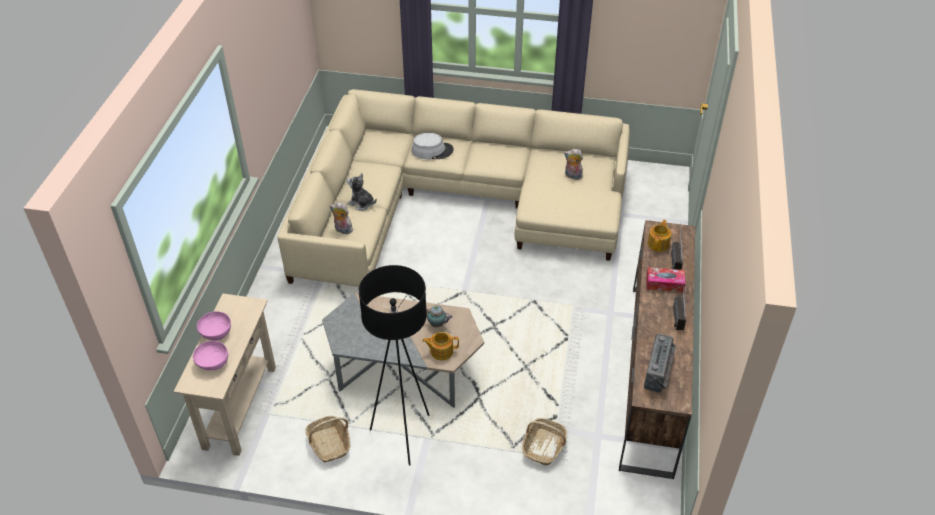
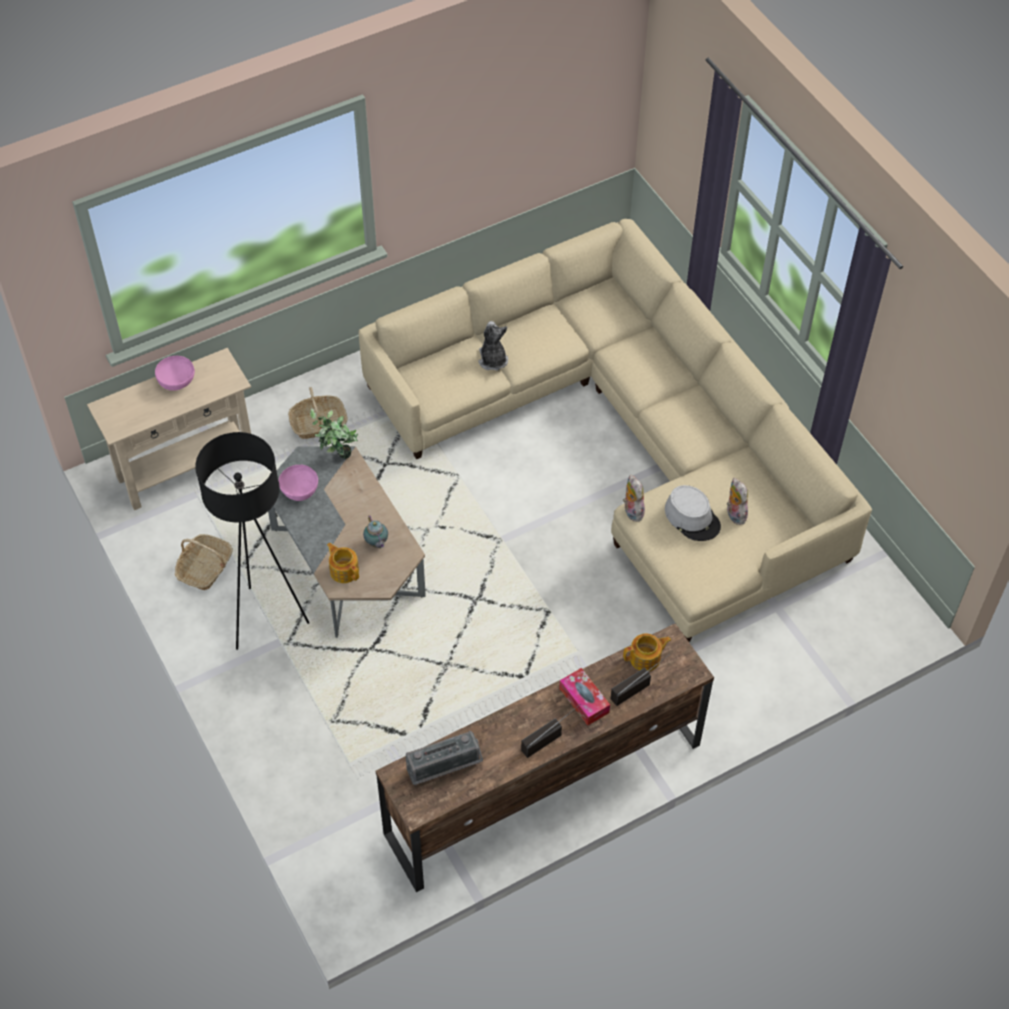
camera: 50 degrees right, 10 degrees up
(212, 362) = (140, 405): pink bowl -> pink bowl (299, 489)
(342, 230) = (436, 373): plush toy -> plush toy (632, 511)
(354, 306) = (337, 458): none -> potted plant
(432, 150) = (639, 359): grey hat -> grey hat (692, 518)
(544, 447) = (356, 748): basket -> basket (318, 424)

